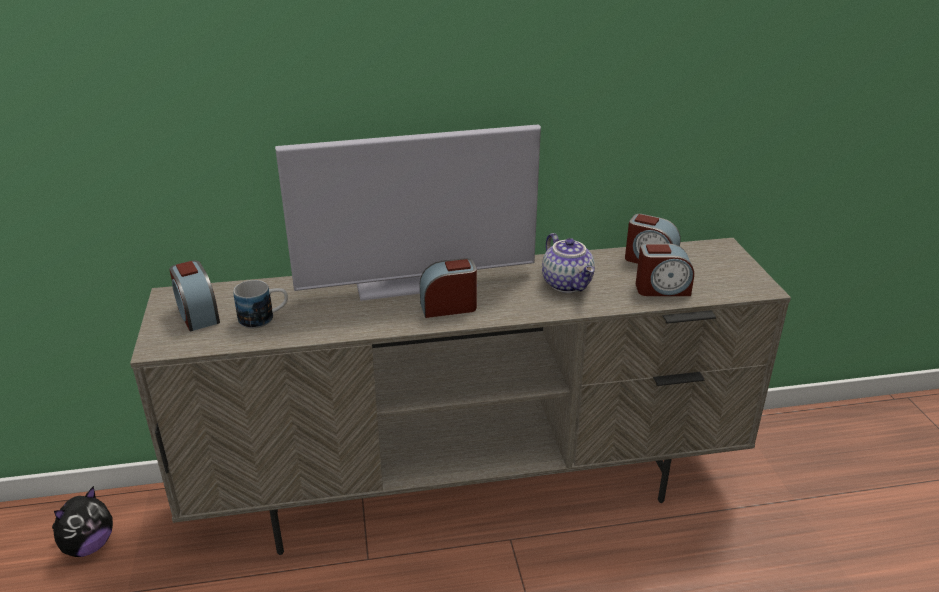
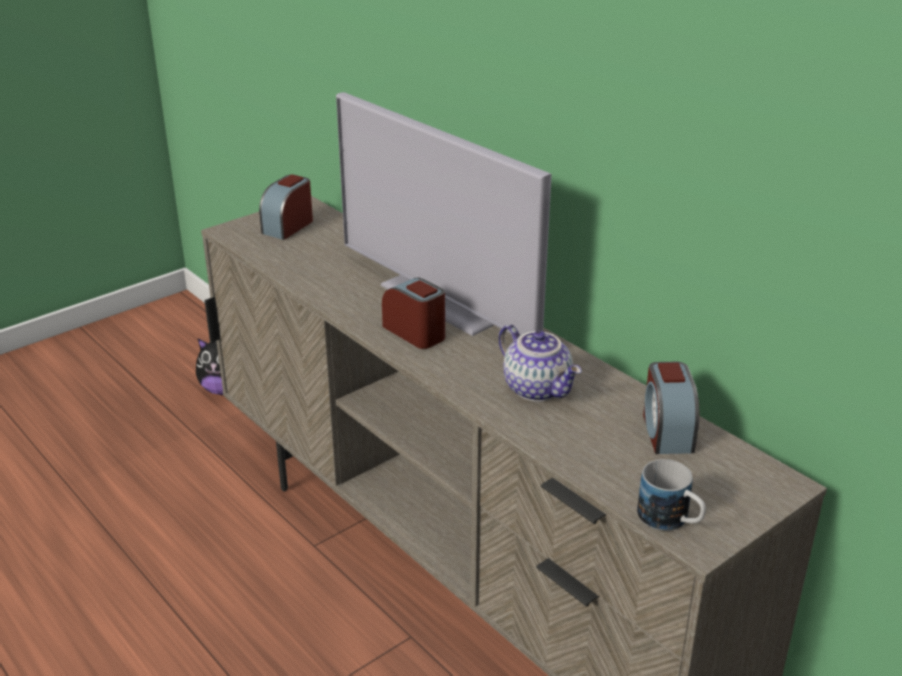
camera: 60 degrees right, 0 degrees up
(264, 318) = (308, 254): mug -> mug (671, 521)
(568, 284) = (538, 389): teapot -> teapot turned 75 degrees counterclockwise
(662, 289) = (601, 458): alarm clock -> none

